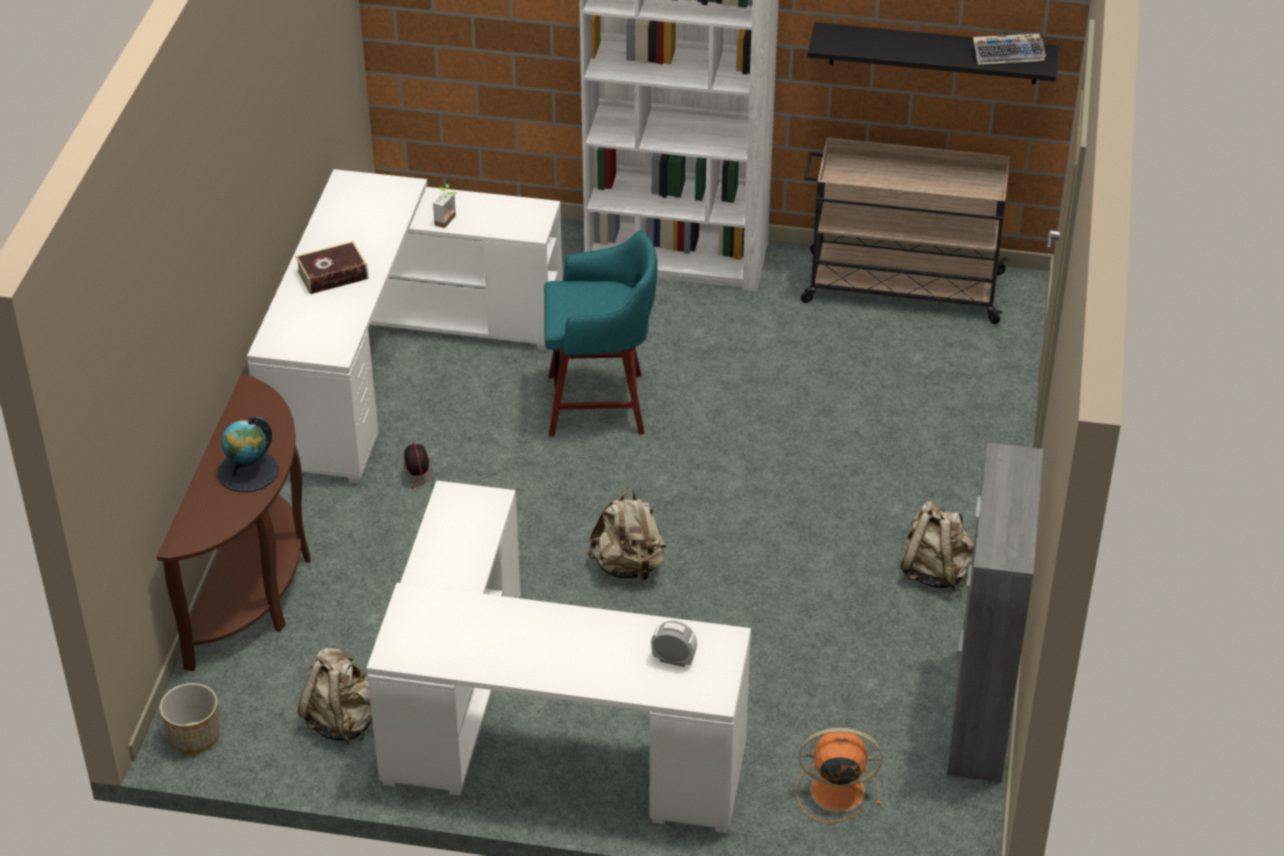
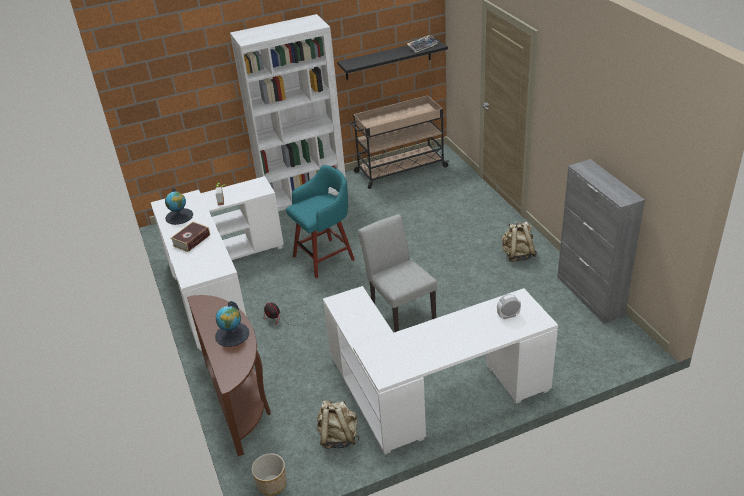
camera: 30 degrees left, 5 degrees down
(353, 219) = (179, 216): none -> globe
(628, 566) = (399, 310): beige backpack -> grey chair
(834, 791) = (571, 351): orange fan -> none

